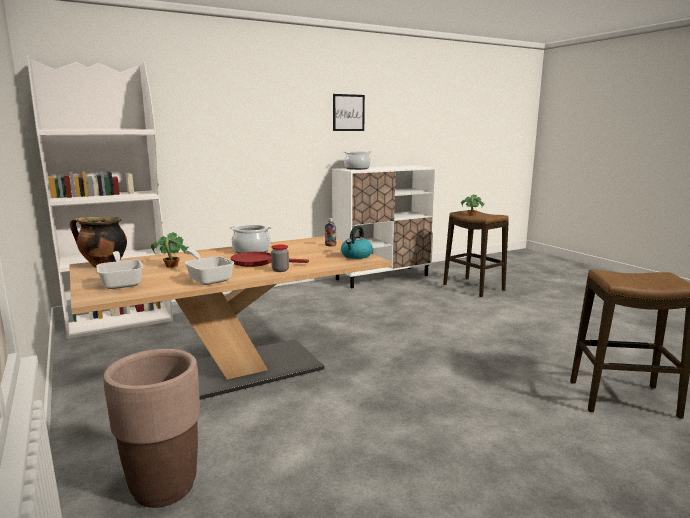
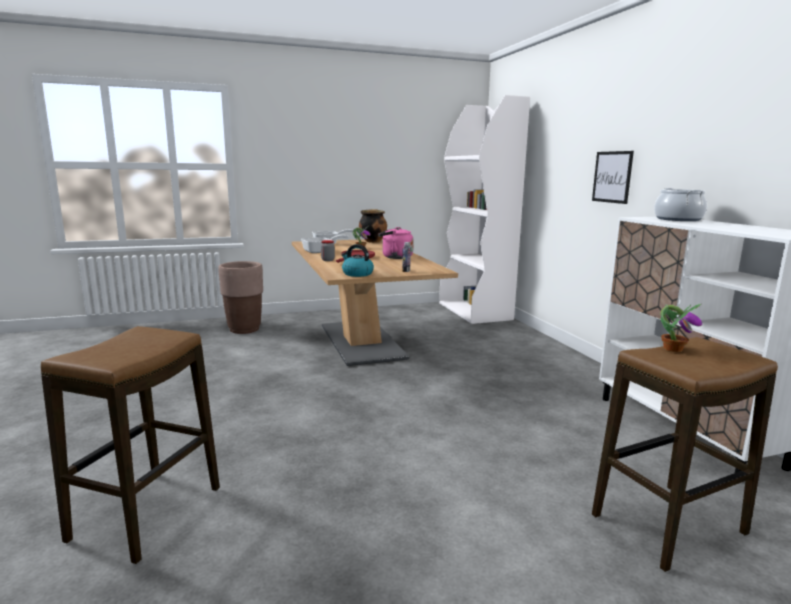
camera: 100 degrees right, 0 degrees up
(252, 251) = (395, 257): cooking pot -> pink kettle
(348, 112) = (724, 120): picture -> picture (612, 177)

